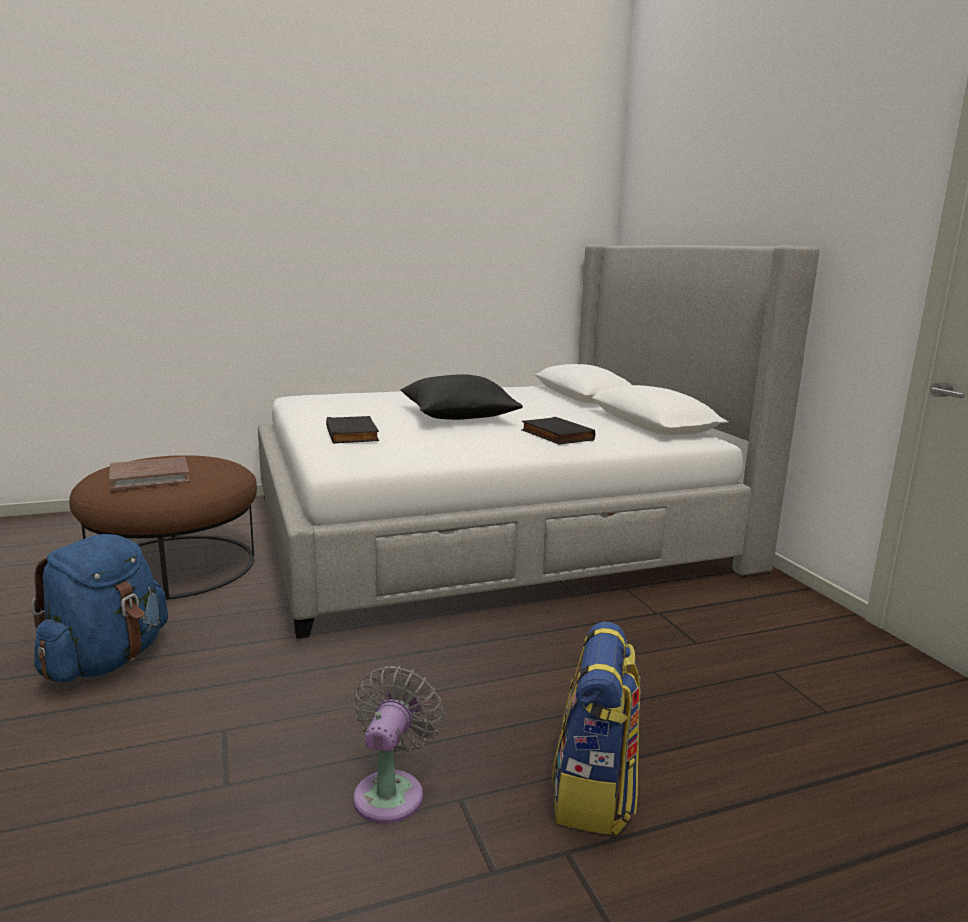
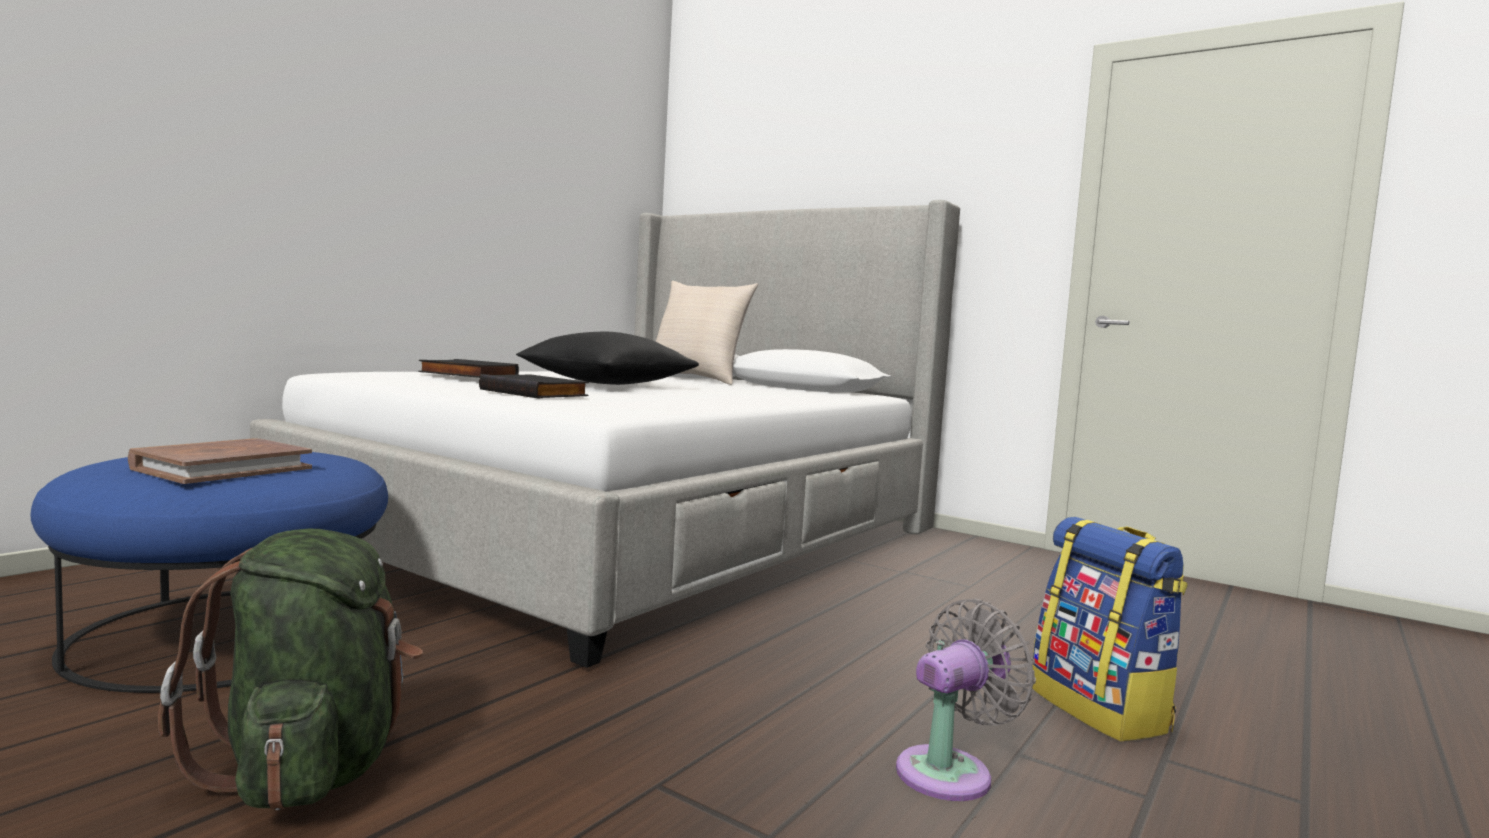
camera: 35 degrees left, 10 degrees down
(107, 660) = (311, 767): blue backpack -> green backpack
(174, 565) = (228, 633): brown ottoman -> blue ottoman
(391, 791) = (950, 771): grey fan -> grey fan turned 75 degrees clockwise
(555, 435) = (750, 393): black book -> black book (466, 375)
(578, 405) = (697, 380): none -> beige pillow

